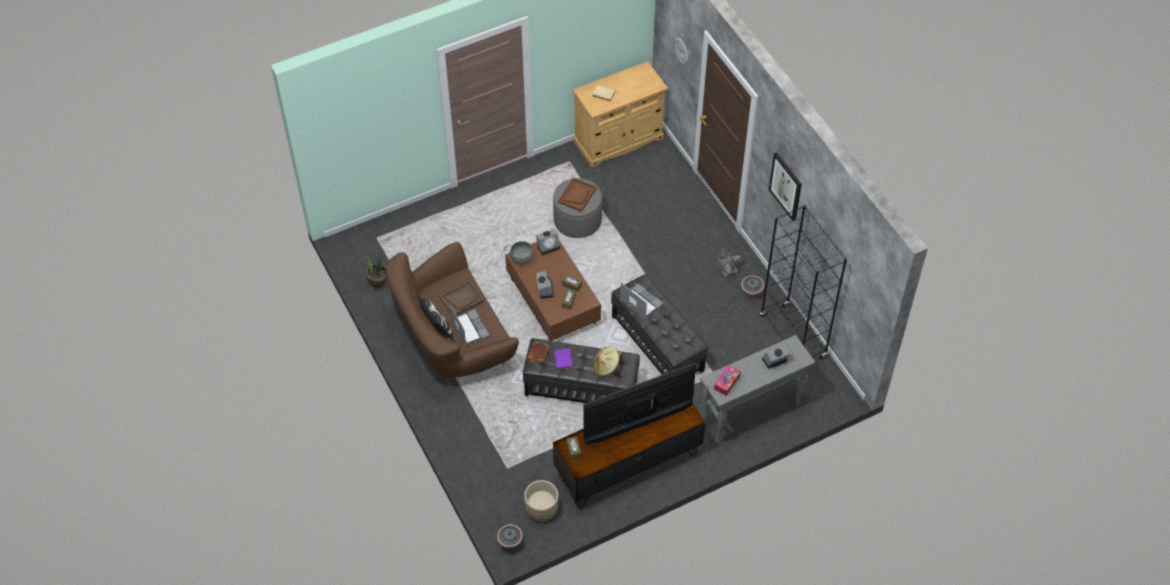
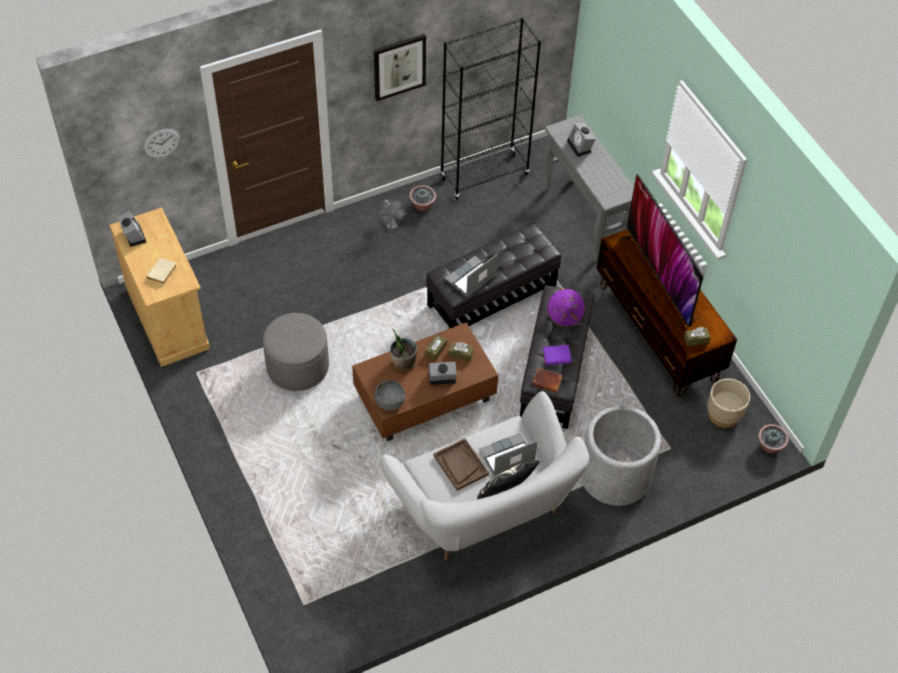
camera: 90 degrees left, 0 degrees up
(378, 283) = (384, 600): potted plant -> potted plant (403, 362)
(452, 341) = (485, 507): brown sofa -> white sofa
(481, 427) = (615, 476): none -> grey planter
(548, 246) = (372, 372): alarm clock -> alarm clock (133, 235)
(577, 195) = (295, 336): brown tray -> none
(606, 367) = (565, 315): beige hat -> purple hat
(727, 382) = (611, 187): tissue box -> none

